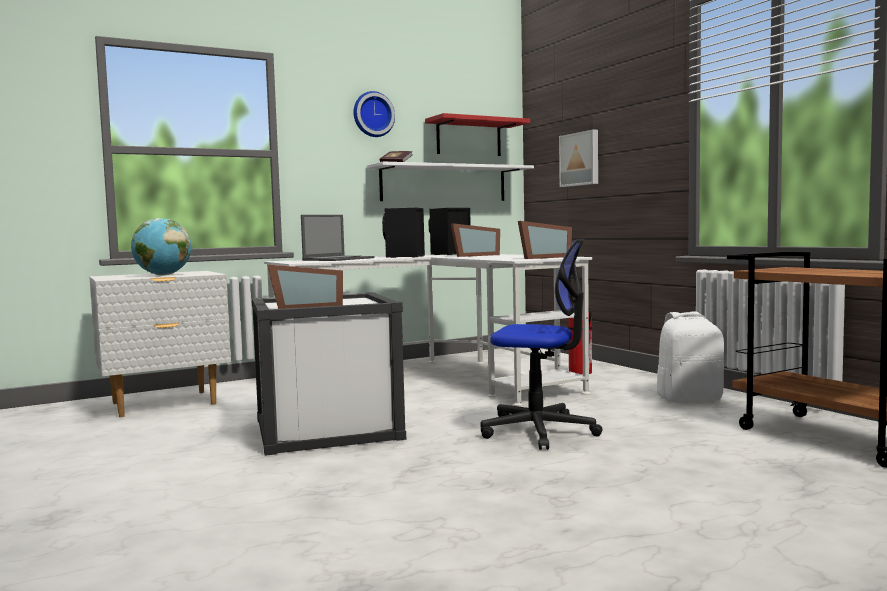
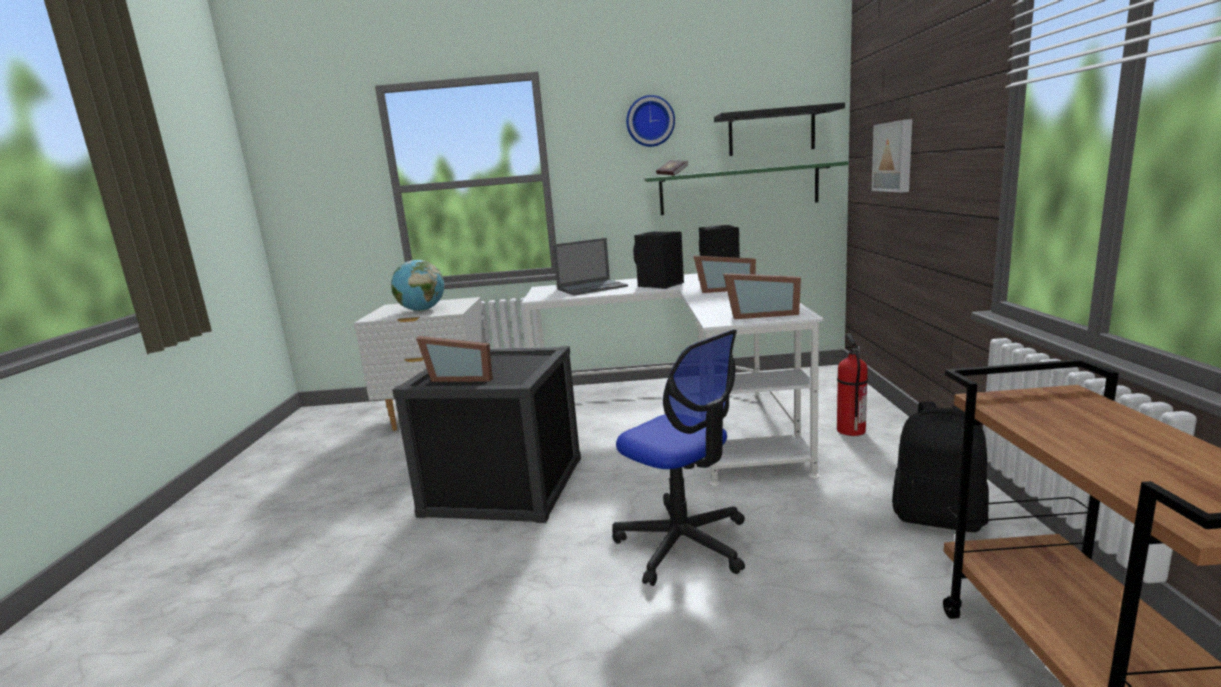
camera: 30 degrees right, 10 degrees up
(327, 428) = (505, 485): white storage box -> black storage box
(444, 184) = (738, 189): white shelf -> green shelf
(468, 138) = (771, 132): red shelf -> black shelf
(689, 398) = (938, 518): white backpack -> black backpack

